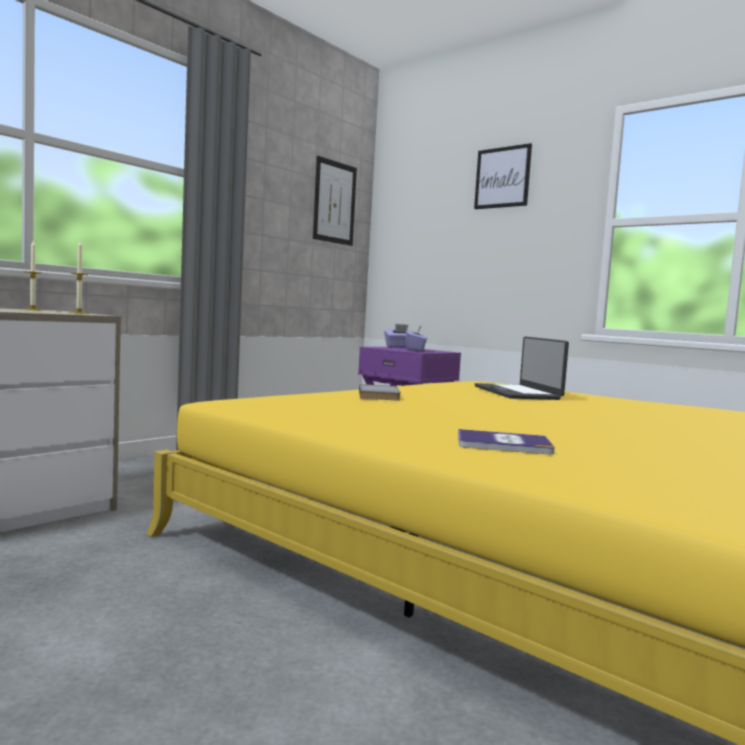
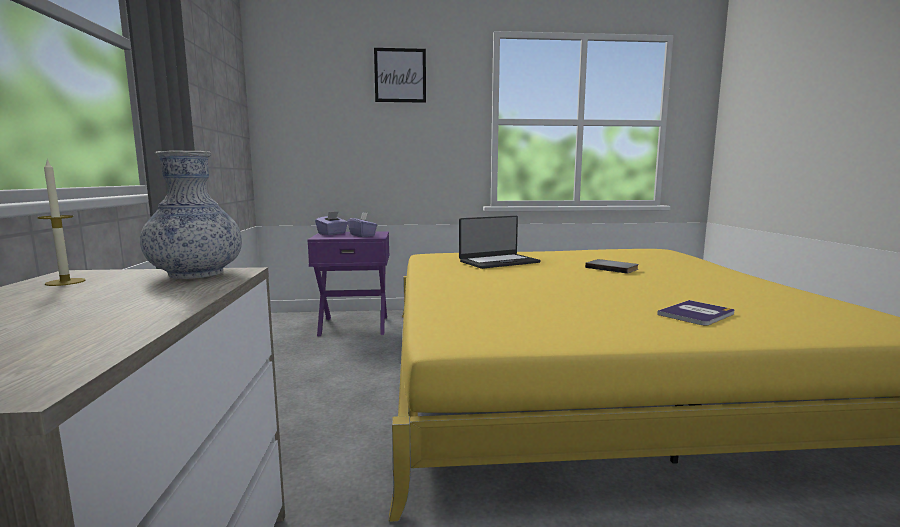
camera: 45 degrees left, 5 degrees up
(79, 313) = (196, 274): candle -> vase
(334, 202) = (227, 84): picture -> none
(381, 395) = (475, 290): grey book -> grey book (612, 268)
(517, 393) = (498, 262): laptop -> laptop turned 60 degrees counterclockwise

